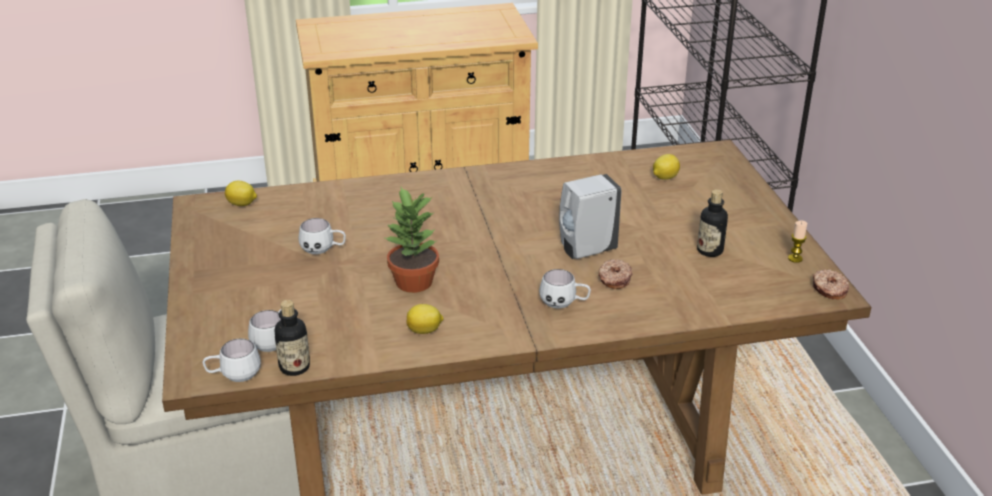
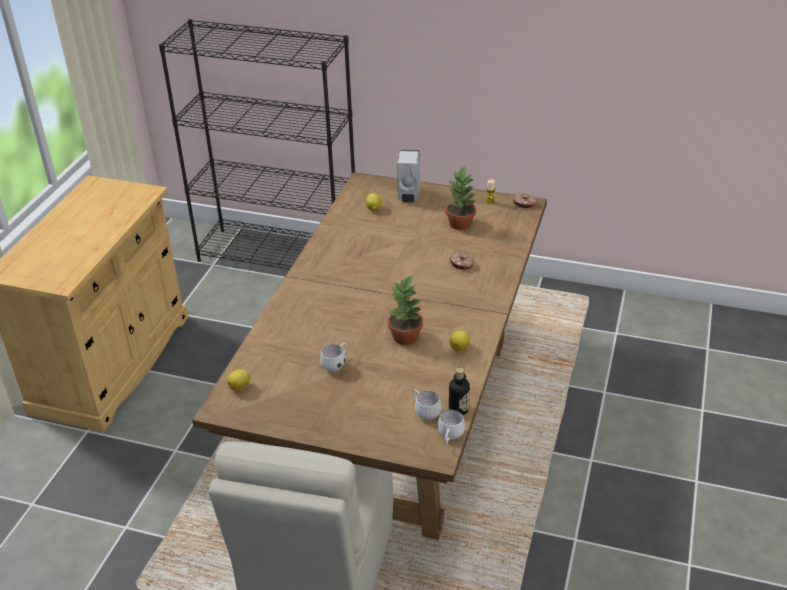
camera: 60 degrees left, 5 degrees up
(564, 304) = (472, 289): white mug -> none
(585, 250) = (425, 263): white soap dispenser -> white soap dispenser (409, 196)
(710, 251) = (461, 224): bottle -> potted plant

